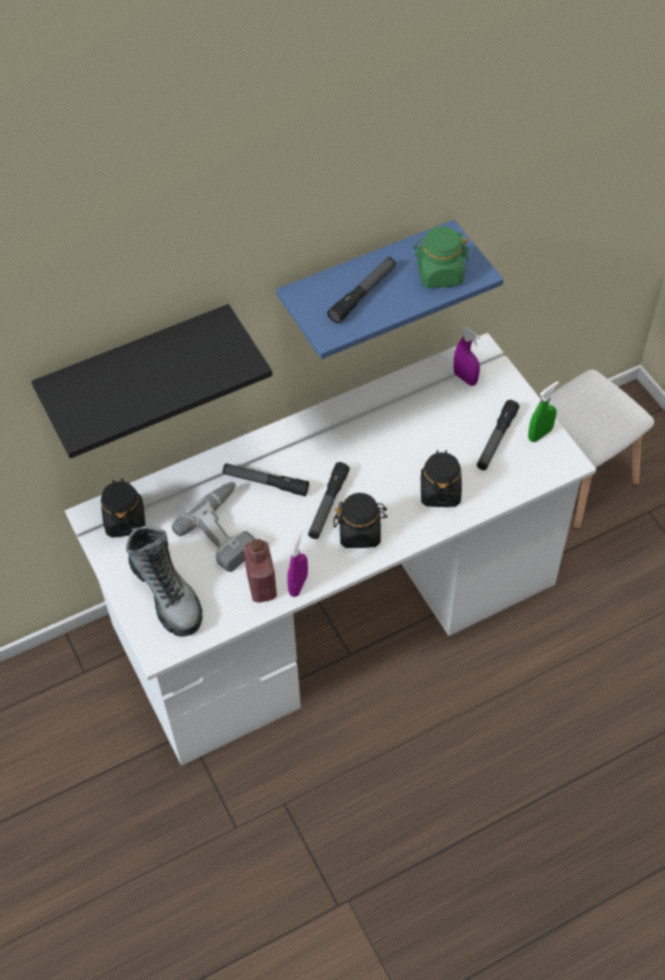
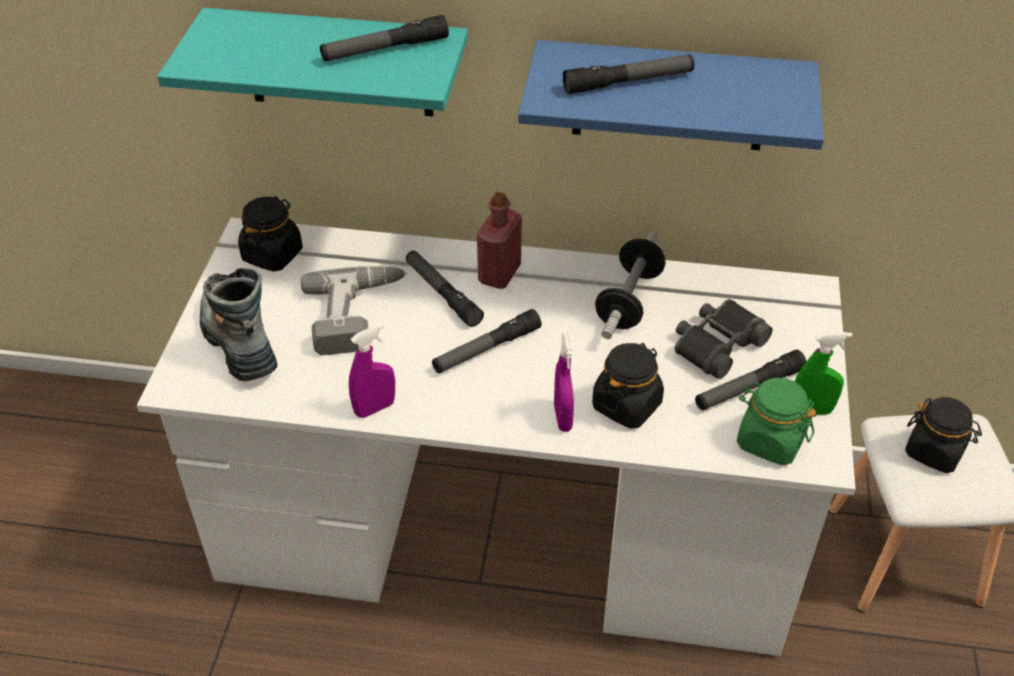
camera: 35 degrees right, 10 degrees down
(137, 368) = (339, 63): black shelf -> turquoise shelf
(167, 594) = (238, 340): boot -> boot turned 150 degrees clockwise
(195, 350) = (385, 49): none -> flashlight
(262, 586) = (336, 387): red bottle -> red bottle (499, 274)
(360, 532) = (494, 395): black jar -> black jar (934, 451)
(382, 420) = (629, 300): none -> dumbbell
(439, 274) = (743, 102): green jar -> green jar (770, 441)
(457, 421) = (717, 344): none -> black binoculars
(465, 378) = (767, 307): purple spray bottle -> purple spray bottle (562, 417)

